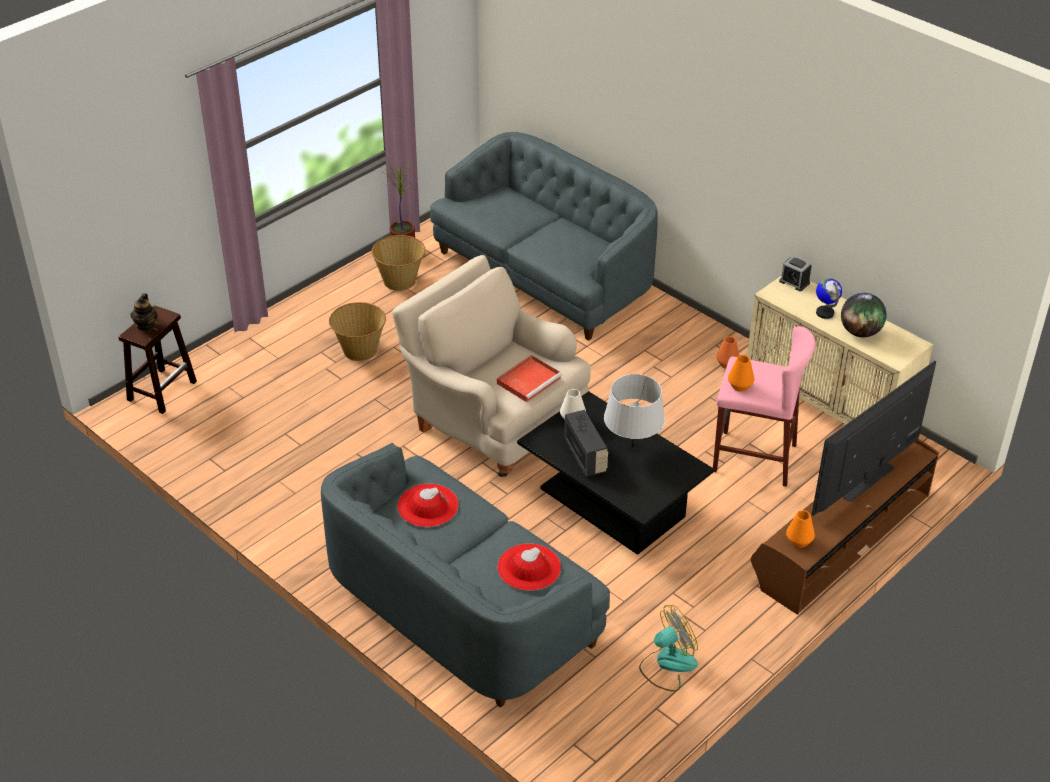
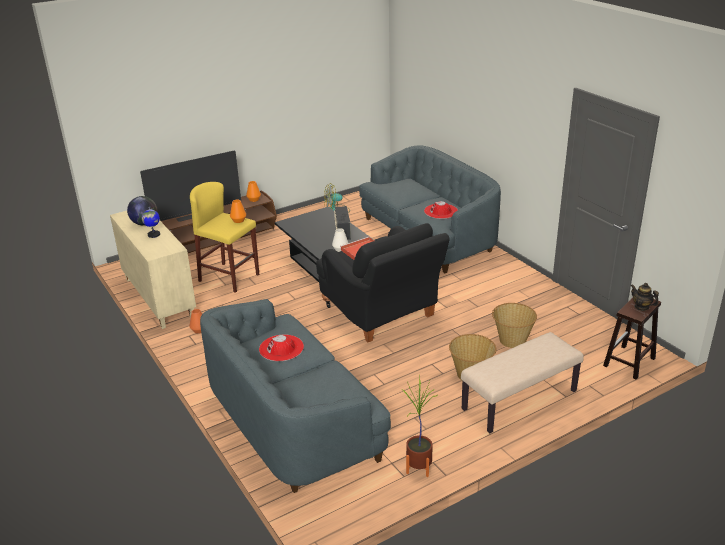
camera: 165 degrees left, 10 degrees down
(146, 325) = (641, 307): teapot -> teapot turned 60 degrees counterclockwise
(303, 326) = (519, 401): none -> beige bench
(400, 281) = (427, 434): basket -> basket (512, 340)
(493, 422) = (381, 314): beige armchair -> black armchair
(529, 567) = (395, 188): red hat -> red hat (281, 348)
(632, 447) = (313, 234): grey table lamp -> none
(754, 458) = (229, 277): pink stool -> yellow stool
(794, 282) = (152, 253): alarm clock -> none

